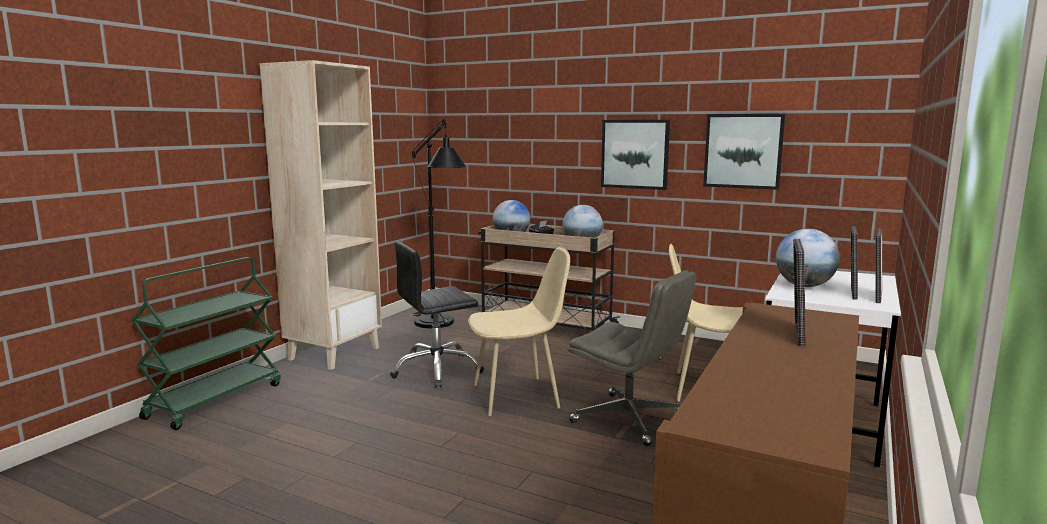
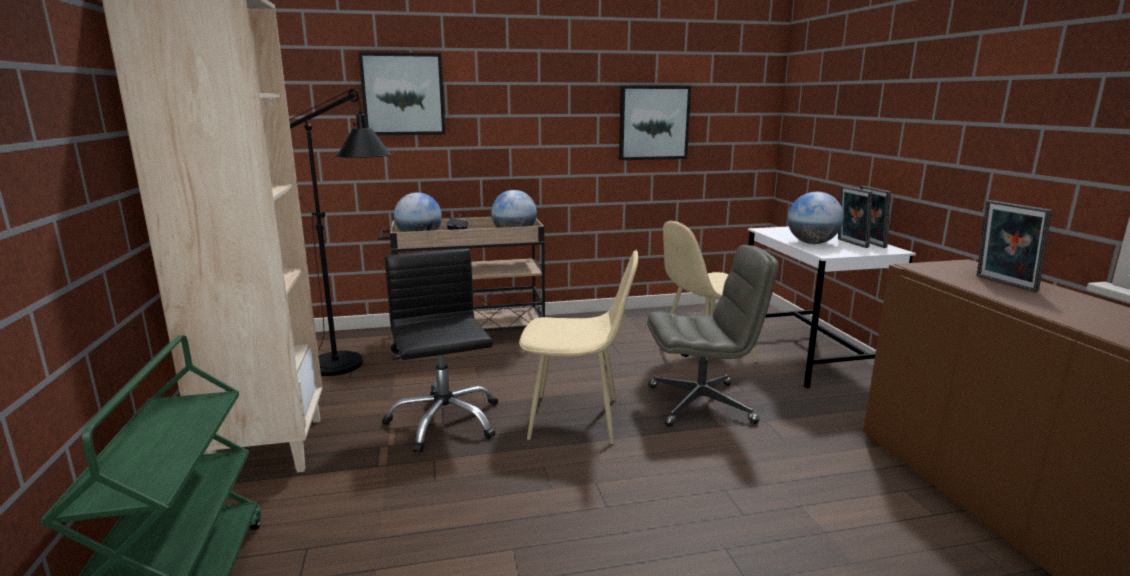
camera: 40 degrees left, 5 degrees up
(437, 370) = (444, 421): black office chair -> black office chair turned 135 degrees clockwise
(518, 396) = (577, 418): beige chair -> beige chair turned 60 degrees clockwise
(635, 154) = (546, 129): picture -> picture (403, 94)

